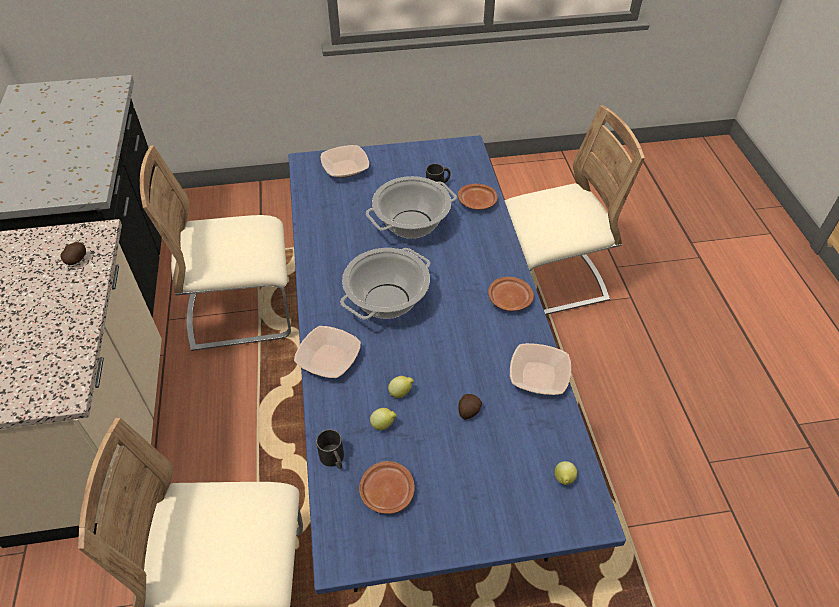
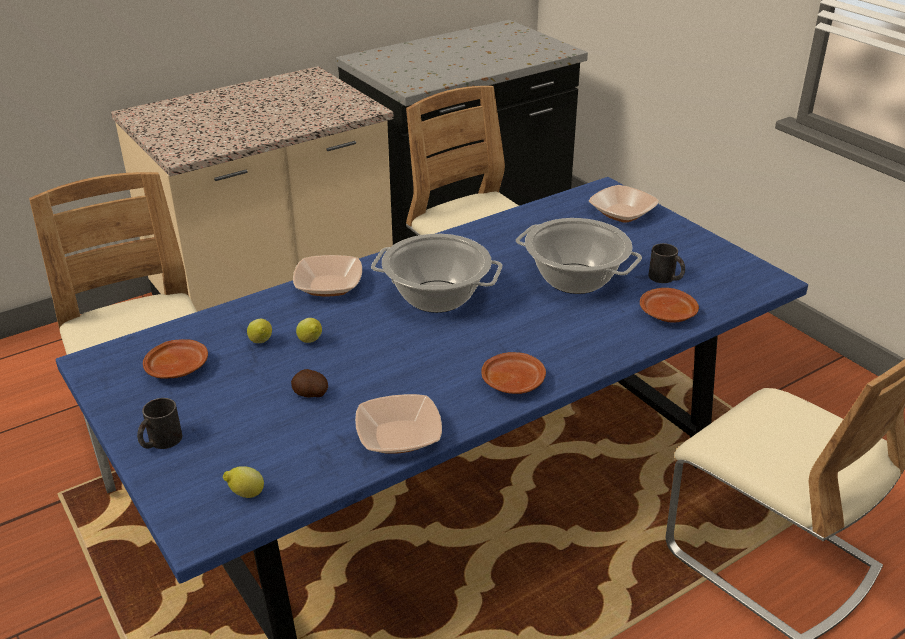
camera: 65 degrees right, 15 degrees down
(77, 259) = (329, 112): potato -> none
(334, 459) = (203, 325): black mug -> black mug (160, 442)

